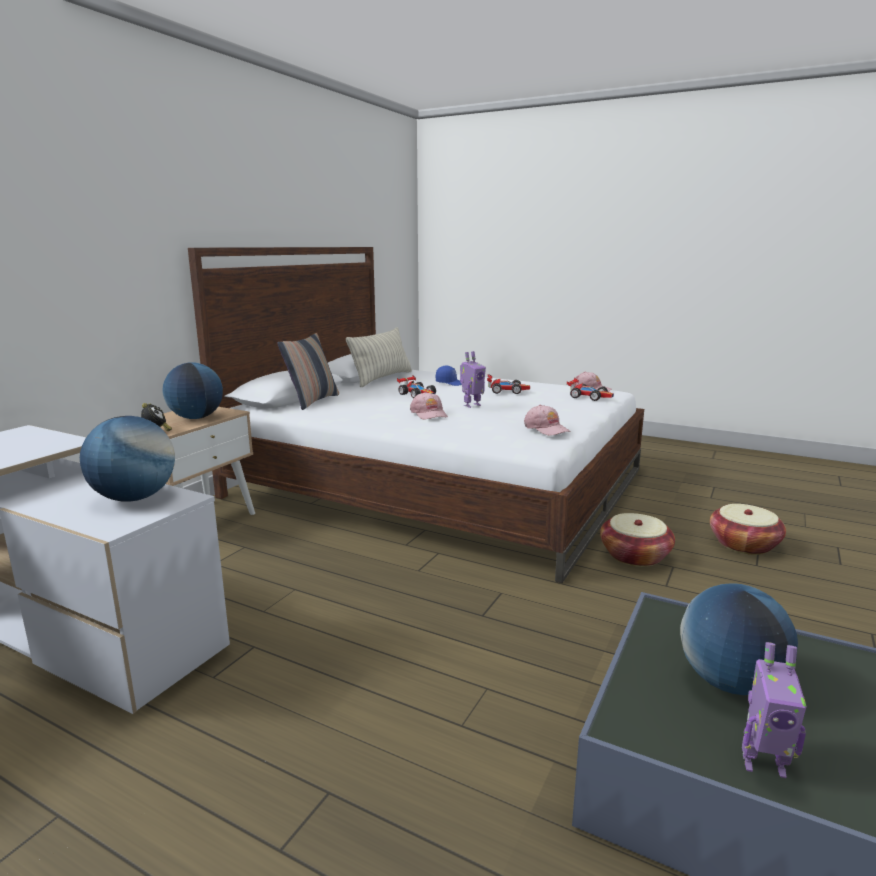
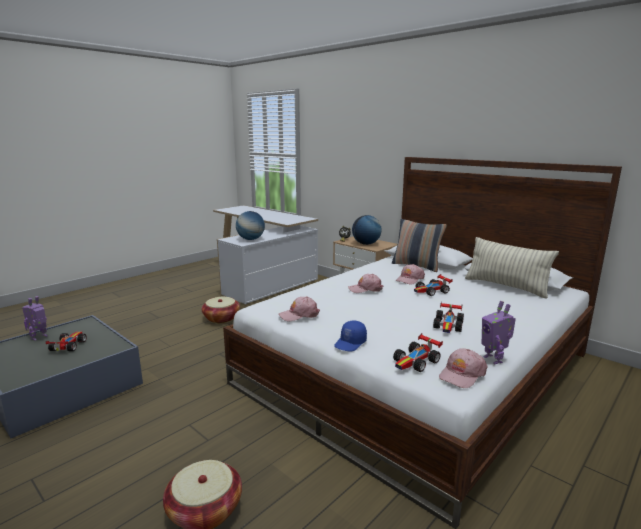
camera: 105 degrees right, 0 degrees up
(375, 402) = (409, 279): none -> pink cap
(450, 383) = (487, 307): blue cap -> blue cap (350, 343)
(471, 405) = (384, 302): toy robot -> toy robot (494, 359)
(635, 556) = (236, 426): basket -> basket (221, 318)
(729, 682) = (68, 345): globe -> toy car

